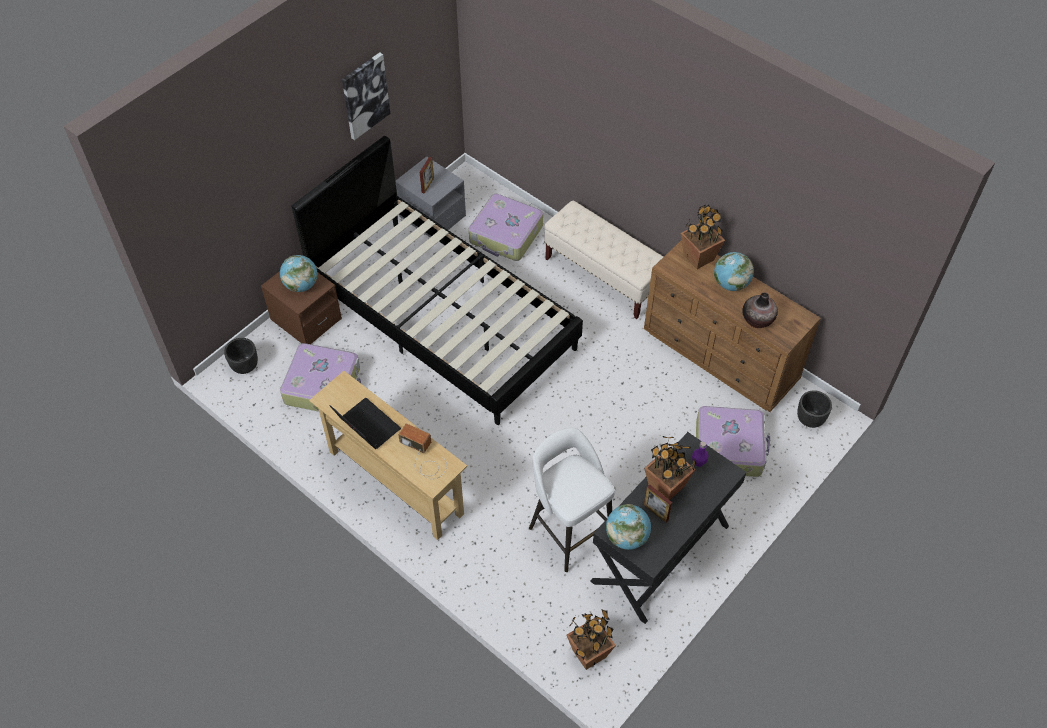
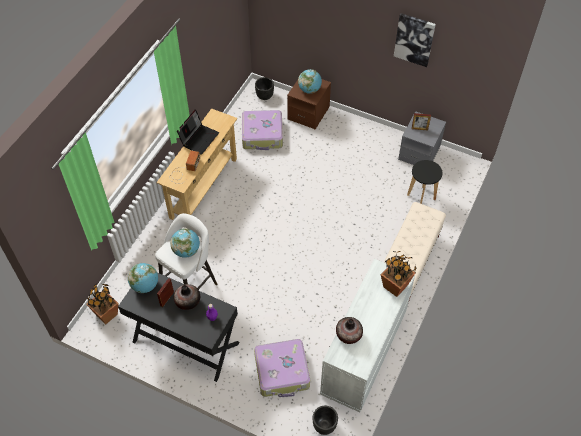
camera: 75 degrees right, 0 degrees up
(443, 317) = (335, 180): black bed -> none
(506, 235) = (421, 197): suitcase -> black stool
(666, 487) = (188, 302): potted plant -> vase
(721, 356) = (363, 354): brown dresser -> white dresser
(730, 284) = (377, 312): globe -> globe (186, 251)

